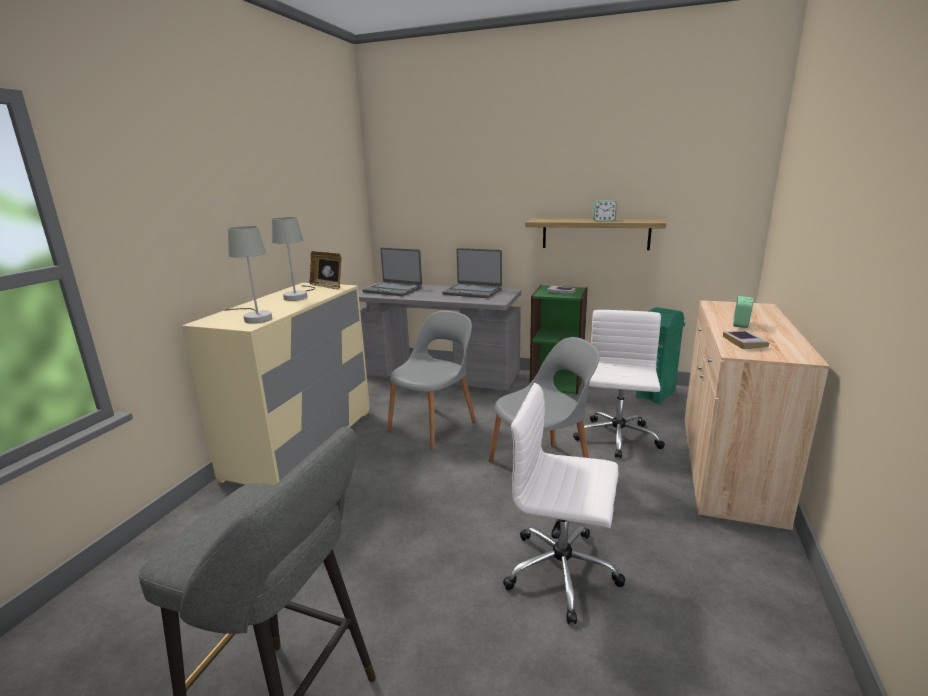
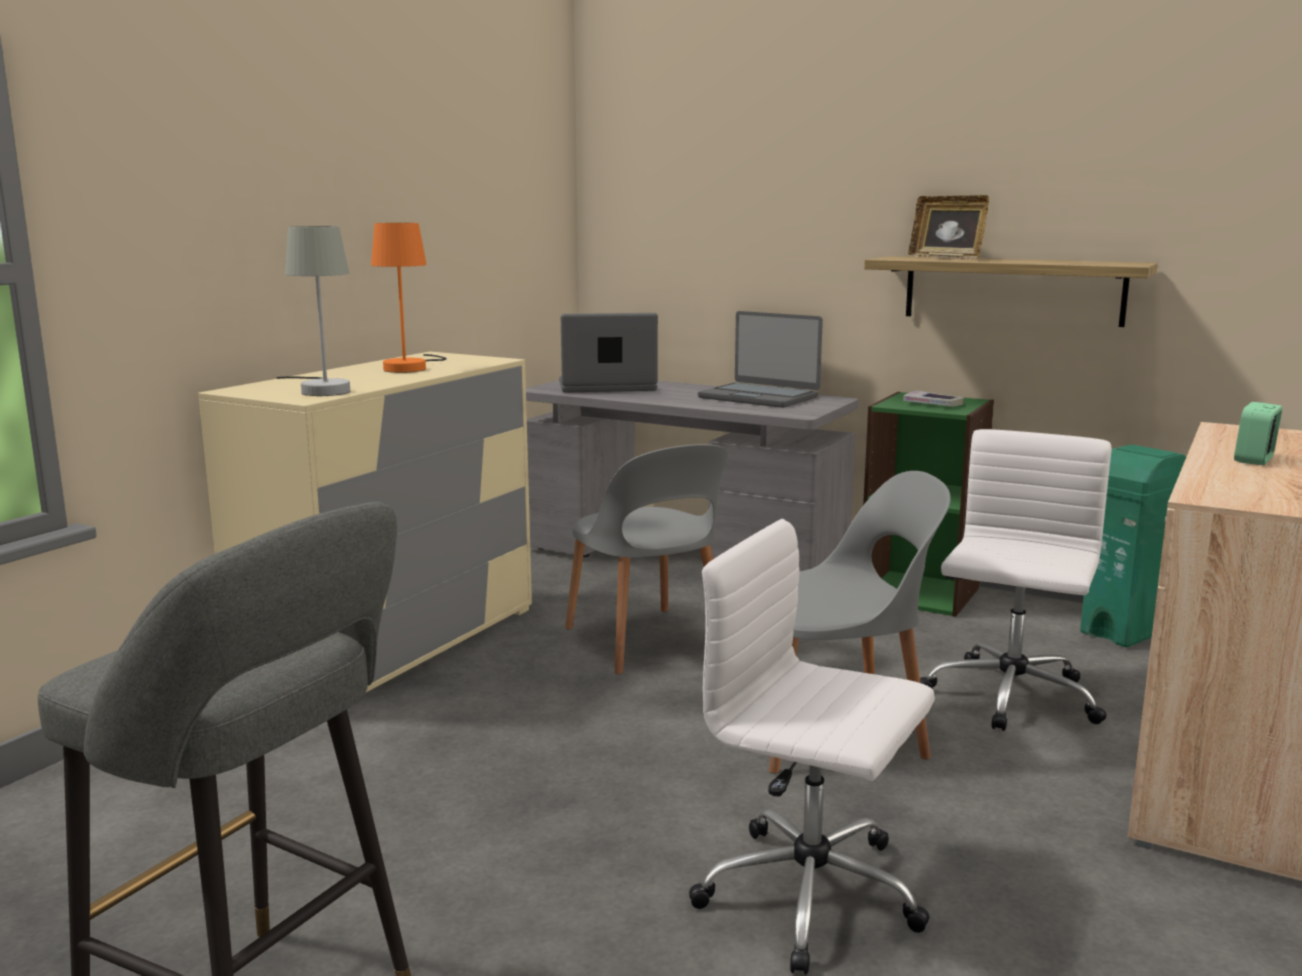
camera: 10 degrees right, 5 degrees down
(298, 296) = (411, 367): grey table lamp -> orange table lamp
(327, 286) = (470, 358): picture frame -> picture frame (947, 258)
(393, 290) = (607, 386): laptop -> laptop turned 135 degrees clockwise
(434, 425) = (646, 642): grey chair -> grey chair turned 105 degrees clockwise
(603, 221) = (1024, 261): alarm clock -> none
(744, 342) = (1236, 485): book -> none

